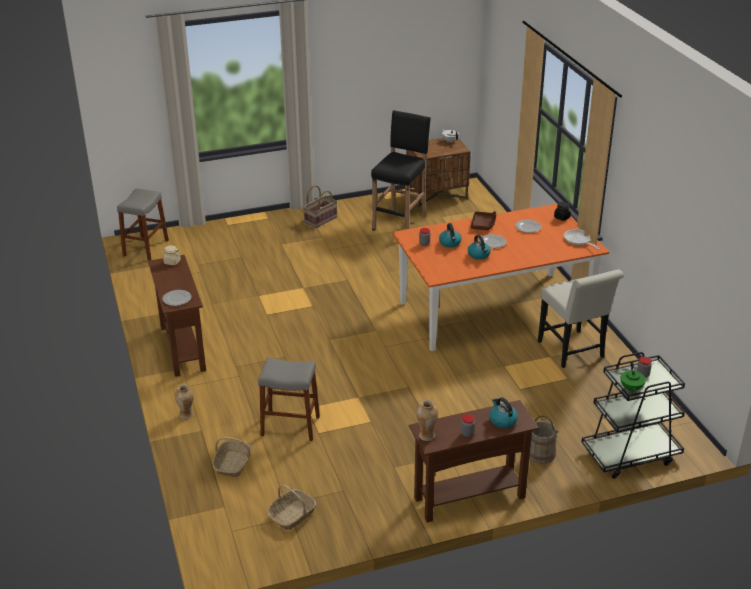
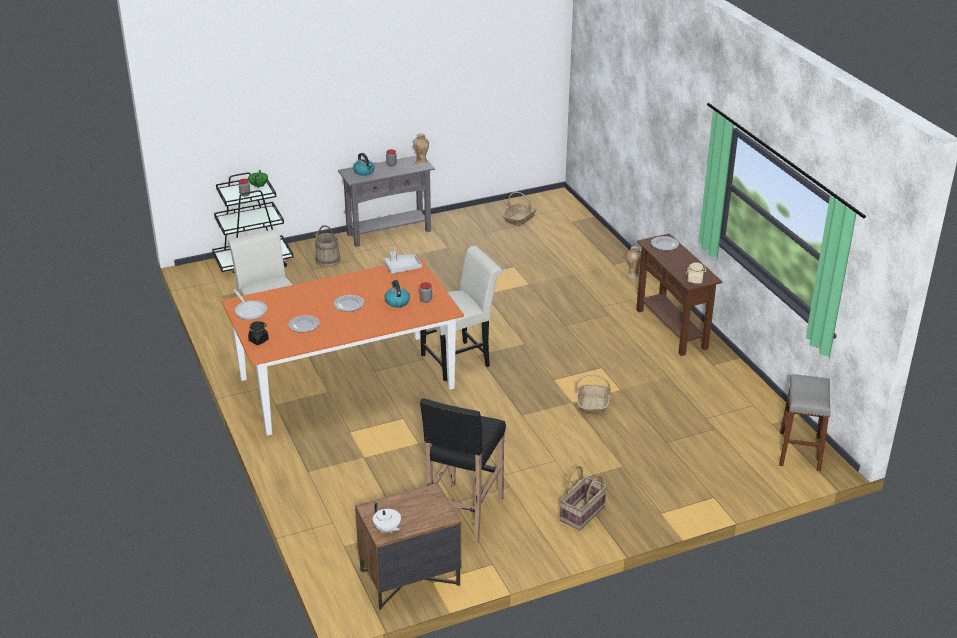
camera: 175 degrees right, 0 degrees up
(233, 464) = (576, 244): basket -> basket (593, 404)
(290, 426) = (539, 270): grey stool -> none
(392, 327) = (460, 359): none -> white chair
(446, 274) = (402, 267): none -> grey tray
(469, 498) = (389, 232): brown console table -> grey console table
(479, 255) = (366, 289): kettle -> none
(483, 225) = (356, 326): brown tray -> none

